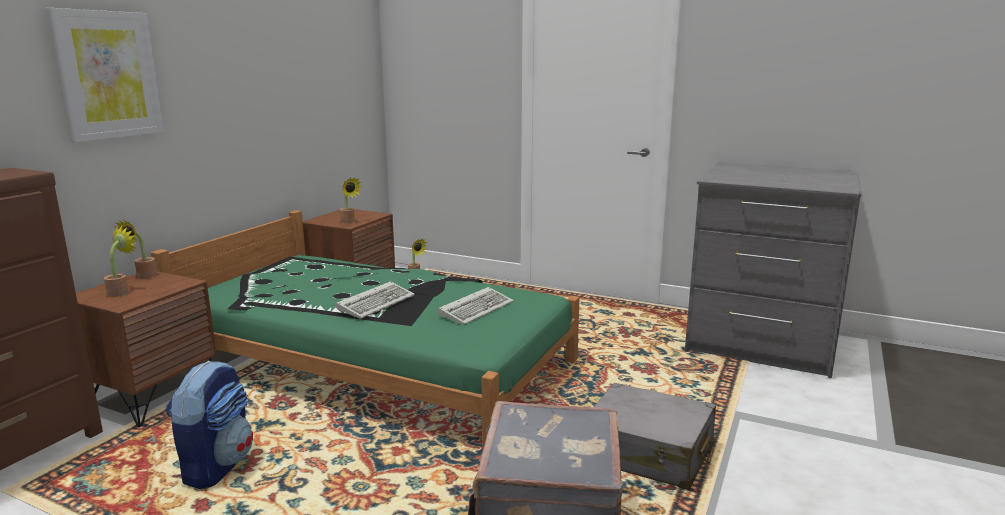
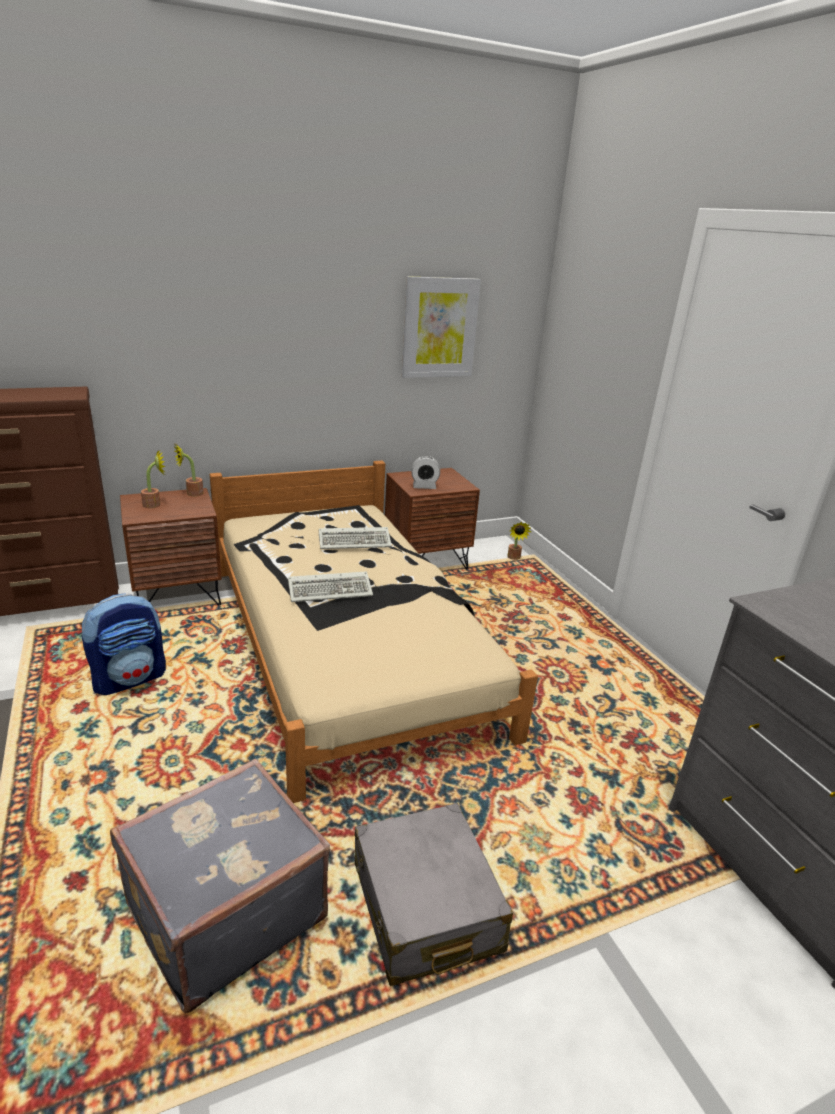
camera: 40 degrees right, 10 degrees up
(107, 75) = (183, 313): picture -> picture (439, 328)
(349, 221) = (424, 487): potted plant -> alarm clock
(376, 364) = (346, 644): green bed -> beige bed
(477, 309) = (400, 640): keyboard -> keyboard (356, 541)

